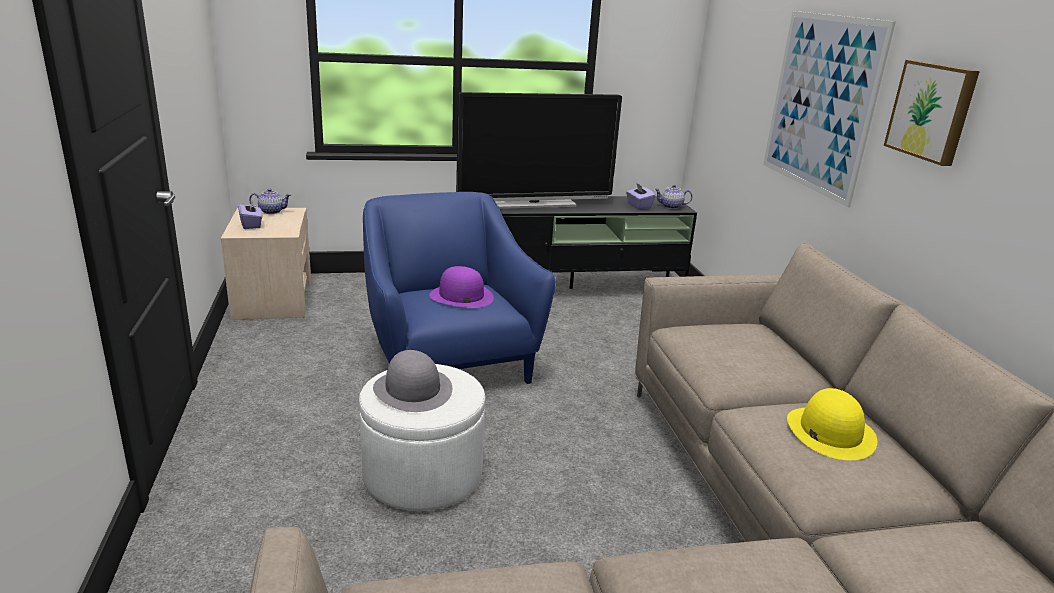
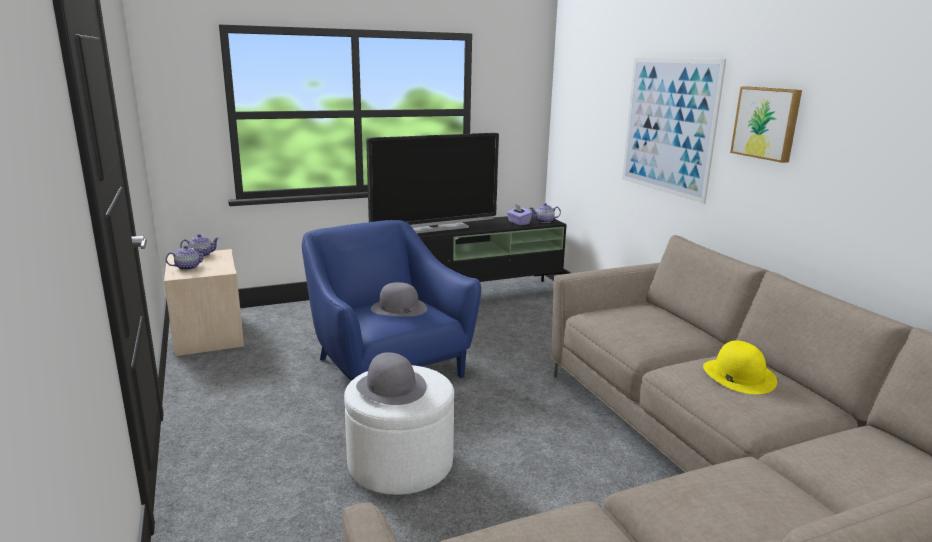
camera: 10 degrees left, 5 degrees down
(251, 225) = (188, 267): purple tissue box -> teapot
(461, 296) = (398, 308): purple hat -> grey hat

